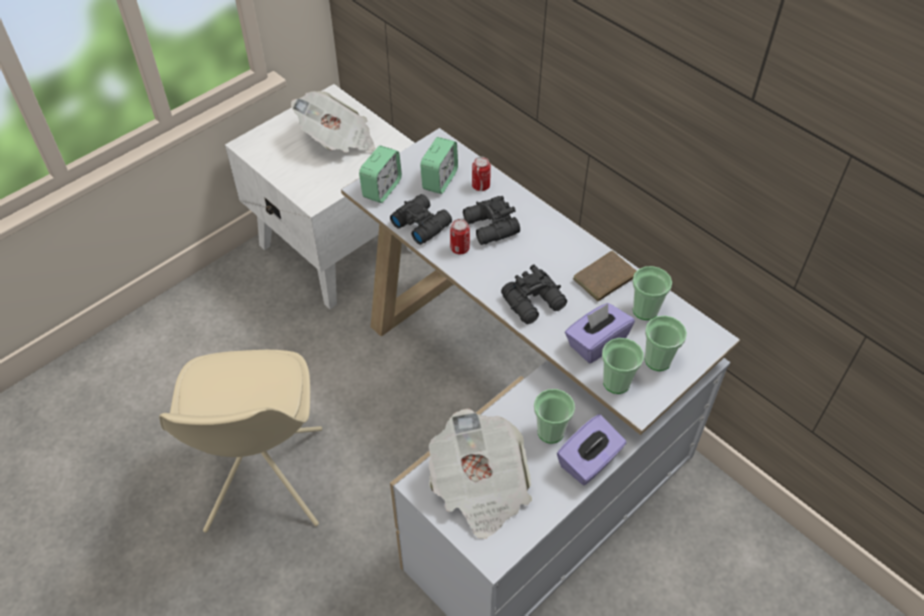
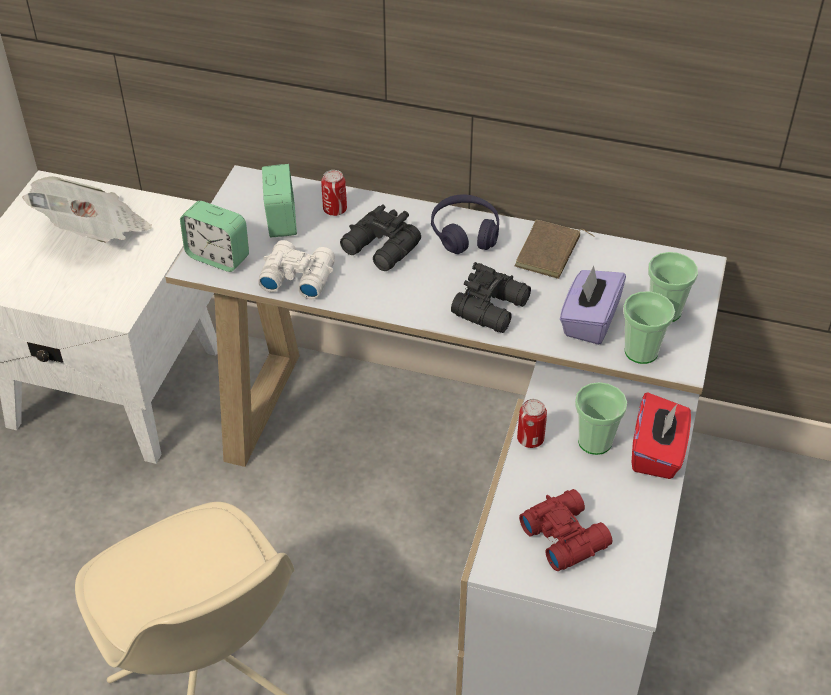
camera: 30 degrees left, 5 degrees down
(382, 189) = (218, 257): alarm clock -> alarm clock turned 120 degrees clockwise
(421, 223) = (296, 276): black binoculars -> white binoculars
(459, 248) = (363, 285): can -> can (530, 439)
(480, 487) = (565, 535): newspaper -> red binoculars
(557, 239) = (465, 233): none -> purple headphones
(589, 461) = (657, 453): purple tissue box -> red tissue box
(645, 310) = (613, 267): cup -> none

